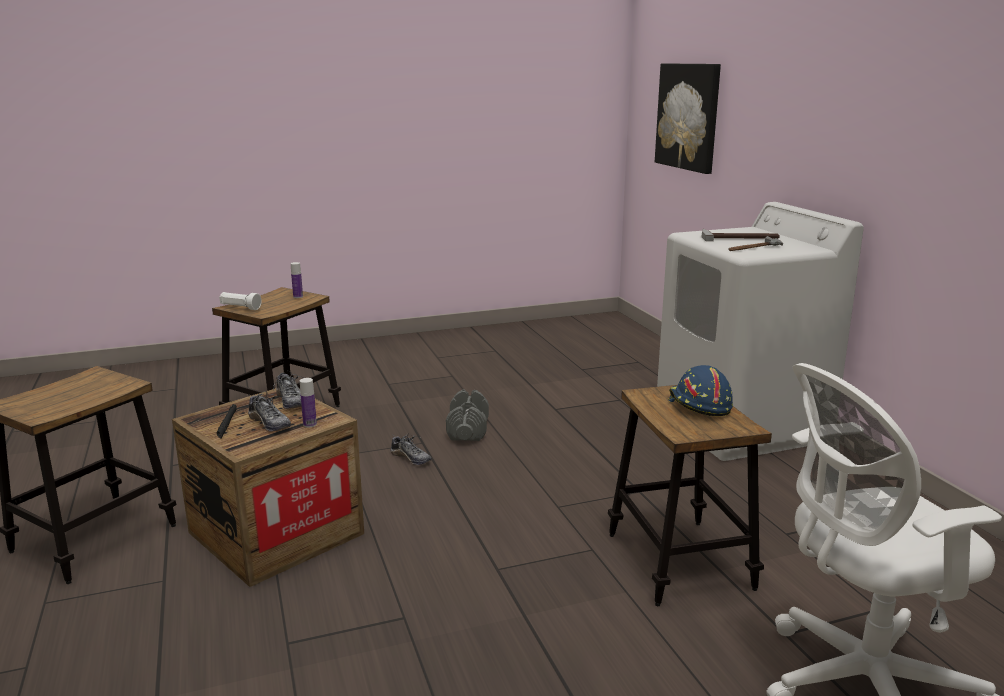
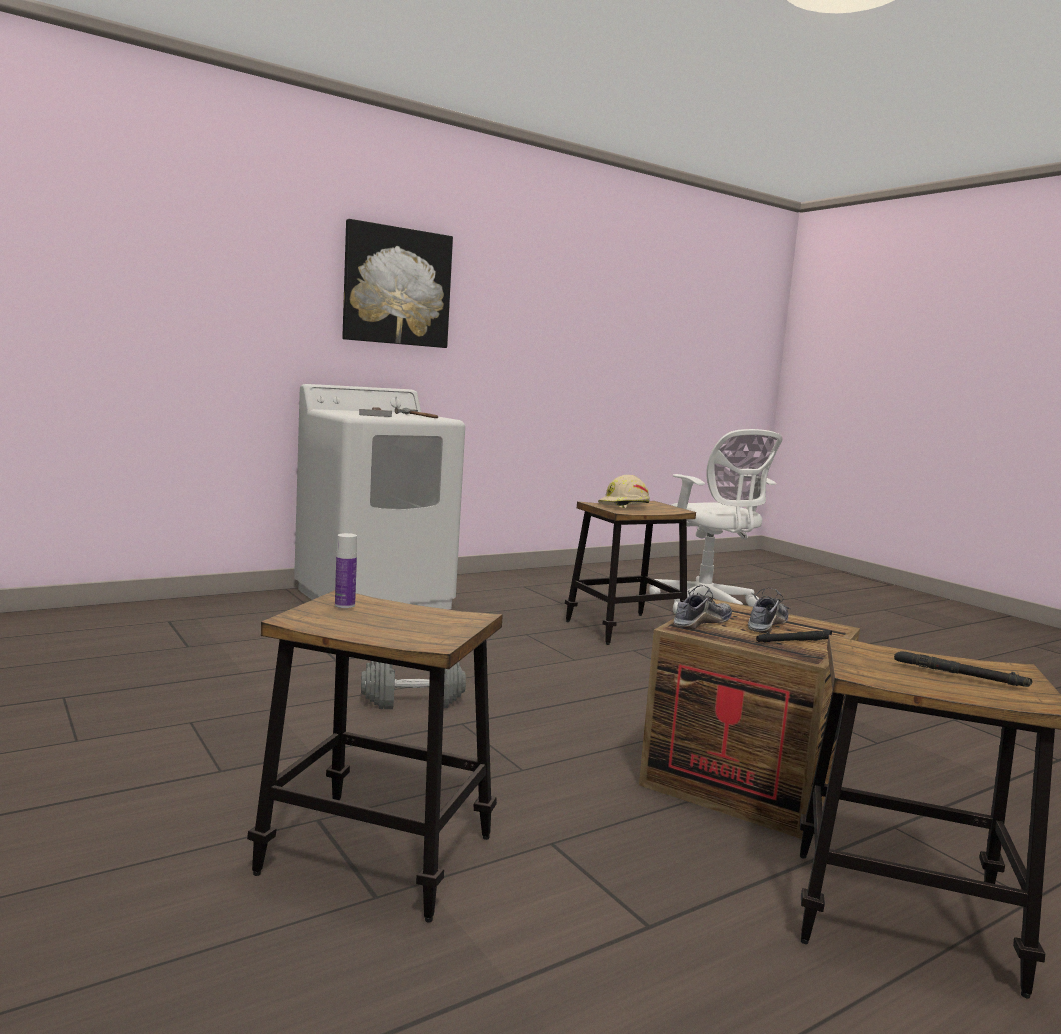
camera: 105 degrees left, 10 degrees down
(54, 396) = (960, 674): none -> black flashlight
(240, 308) = (442, 632): white flashlight -> none
(310, 424) = (745, 611): bottle -> none
(411, 458) = (510, 726): shoe -> none
(688, 116) = (95, 290): picture -> picture (397, 286)
(698, 405) = (624, 505): blue hard hat -> beige hard hat

